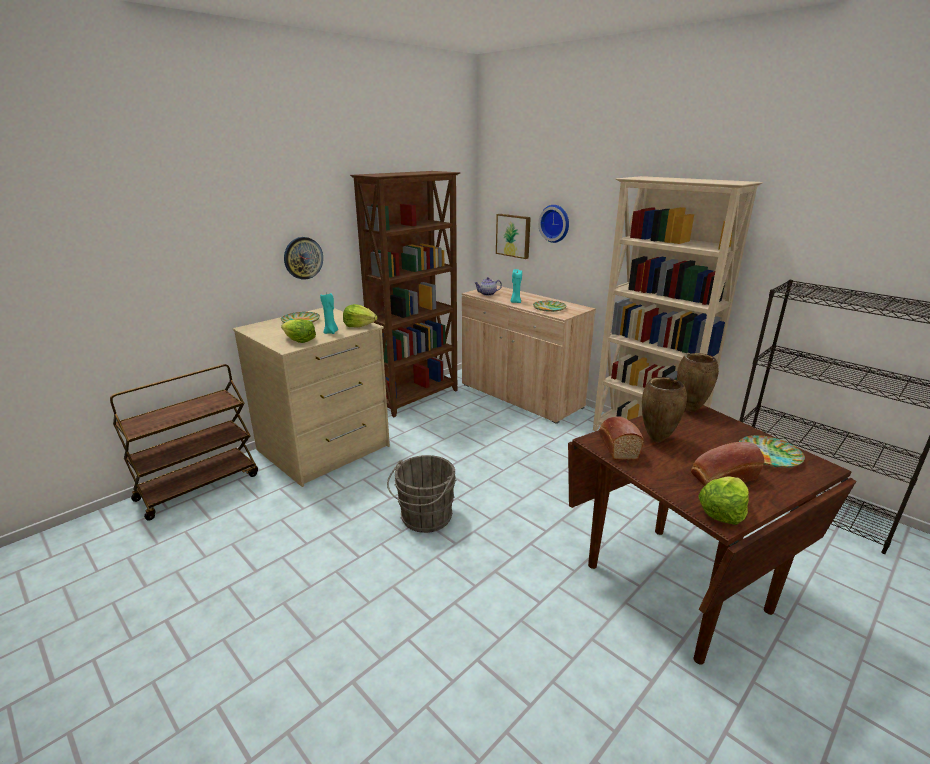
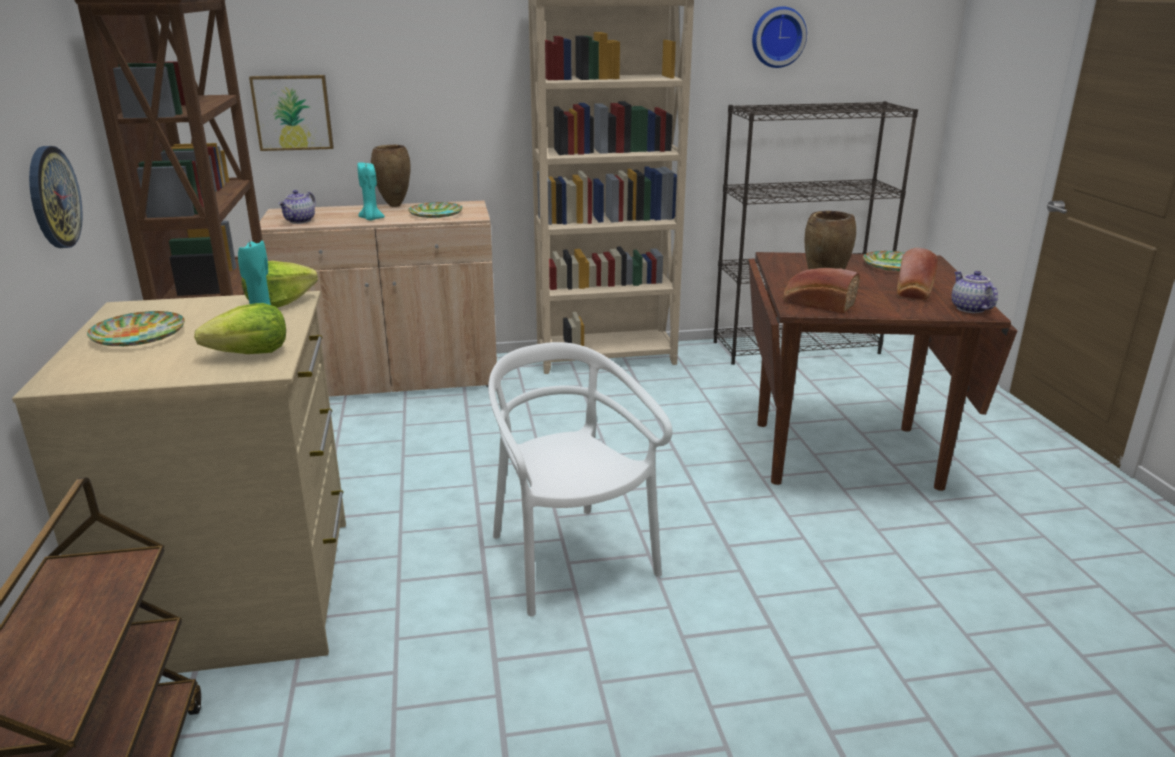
camera: 55 degrees left, 0 degrees up
(424, 518) = (569, 559): grey bucket -> white chair
(555, 223) = (380, 79): wall clock -> wall clock (777, 37)
(689, 409) = (778, 259): brown vase -> brown vase (394, 206)
(722, 512) = (969, 309): lettuce -> teapot

